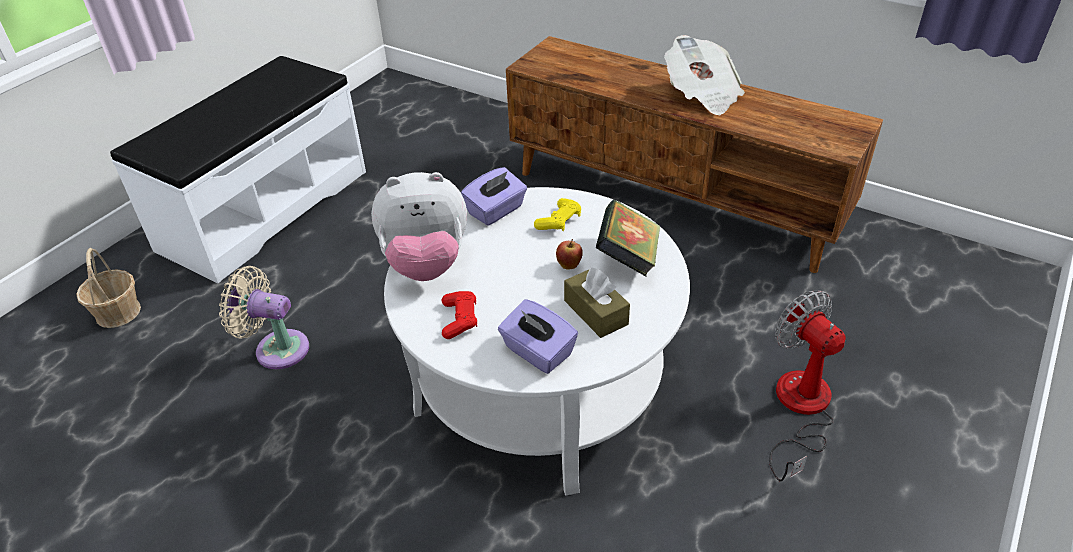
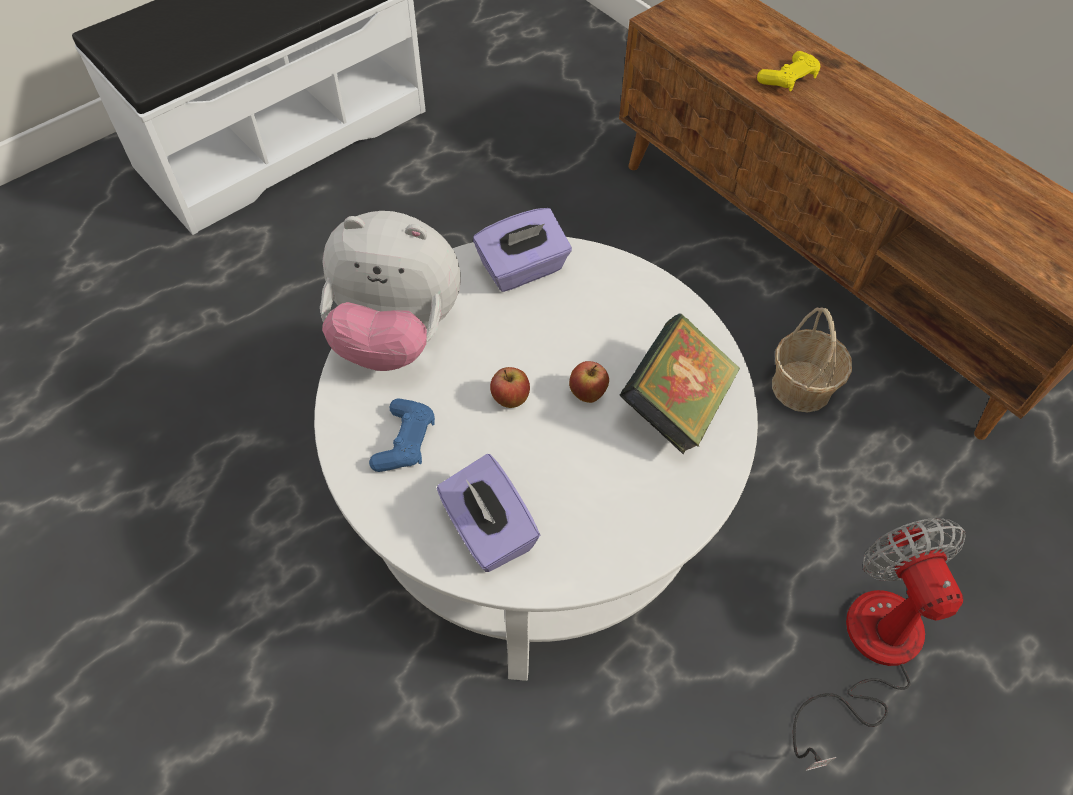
camera: 15 degrees right, 15 degrees up
(118, 312) = (68, 245): basket -> basket (801, 386)
(277, 348) = (231, 351): beige fan -> none
(459, 319) = (405, 442): red game controller -> blue game controller
(520, 281) = (510, 400): none -> apple
(559, 221) = (603, 312): yellow game controller -> yellow game controller (788, 79)
(595, 312) = (594, 486): brown tissue box -> none
(702, 95) = (902, 137): newspaper -> none

